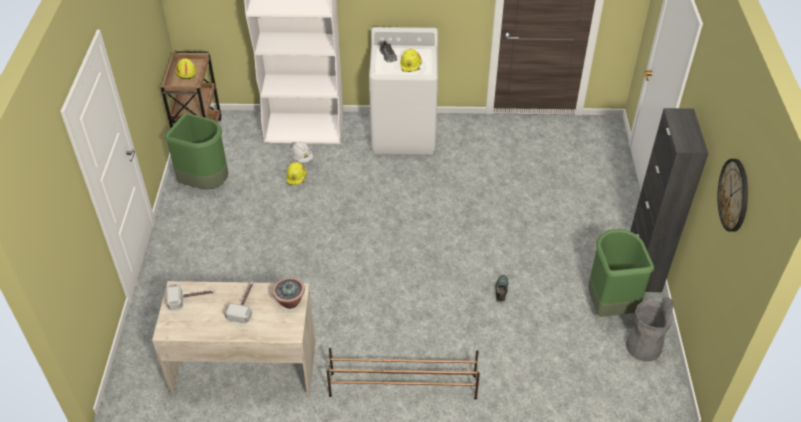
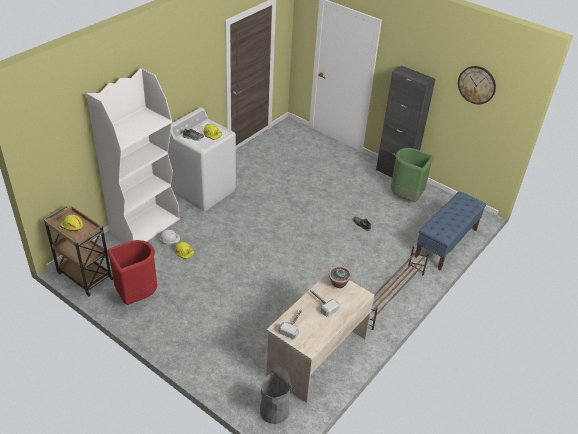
camera: 55 degrees left, 5 degrees down
(205, 183) = (136, 296): green trash can -> red trash can
(565, 393) = (446, 243): none -> blue bench
(643, 346) = (440, 202): grey trash can -> grey trash can (274, 411)

